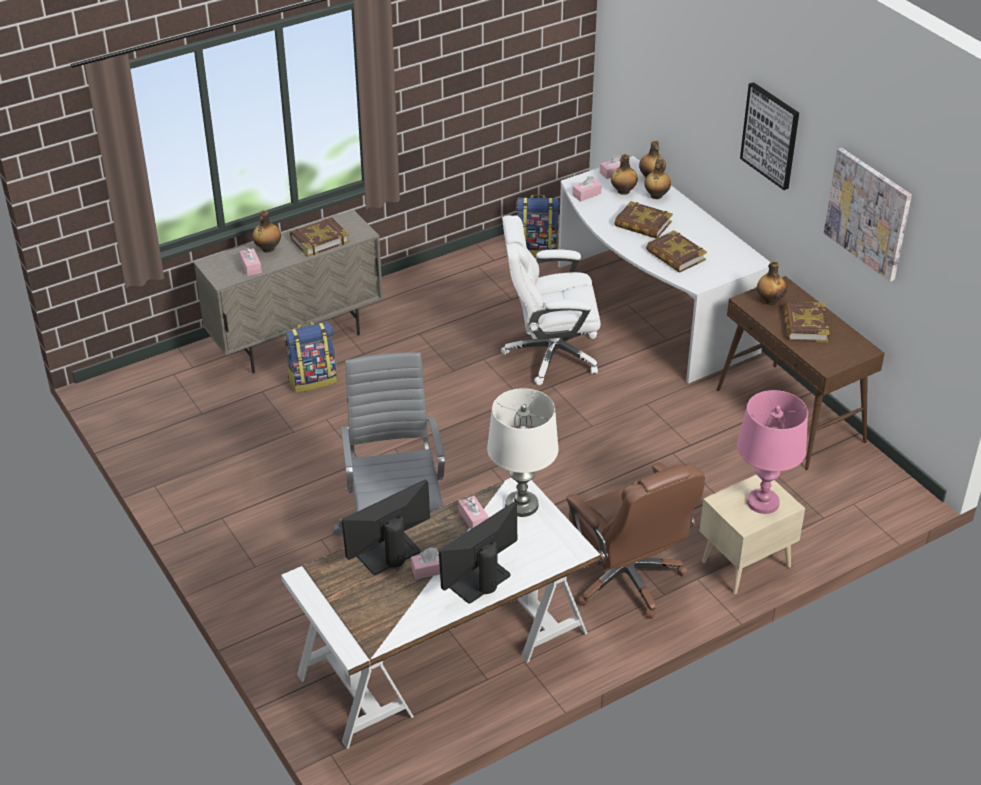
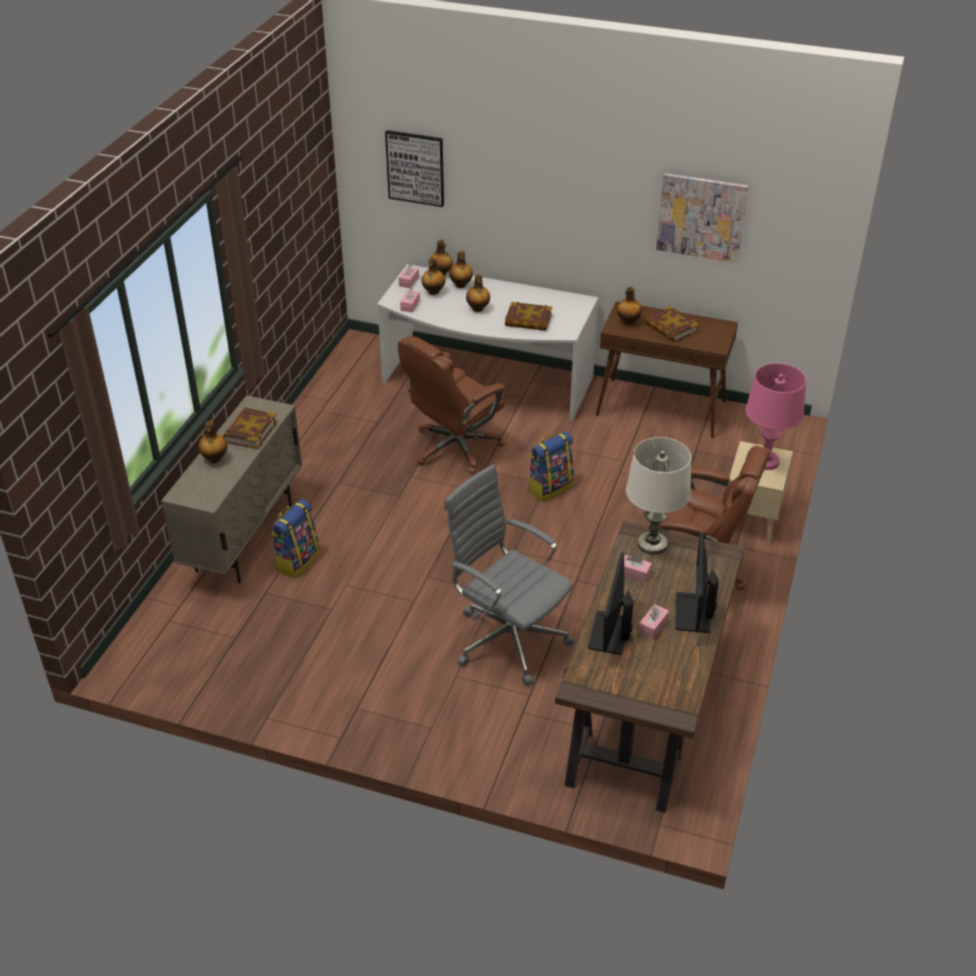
camera: 40 degrees left, 0 degrees up
(251, 267) = (219, 480): pink tissue box -> none
(444, 655) = (646, 701): white desk -> brown desk
(537, 249) = (351, 377): backpack -> backpack (549, 488)
(550, 354) = (454, 448): white office chair -> brown office chair
(643, 224) = (478, 309): book -> bottle
(771, 135) = (579, 190): picture -> picture (415, 168)

